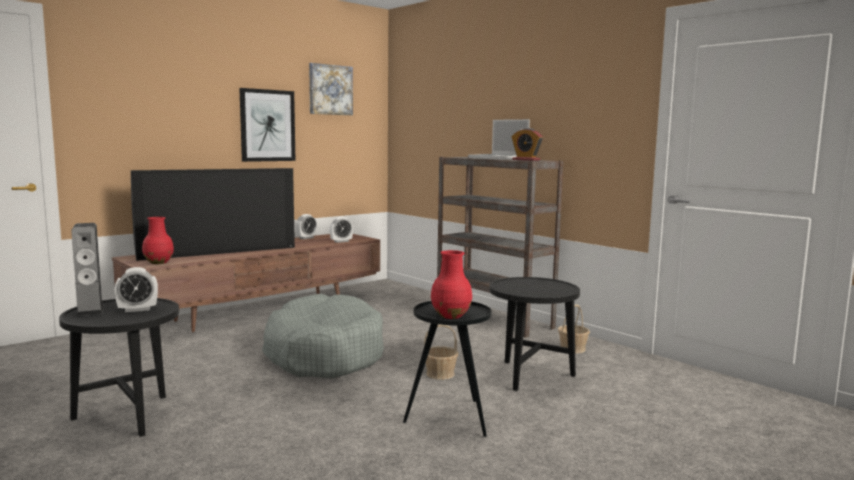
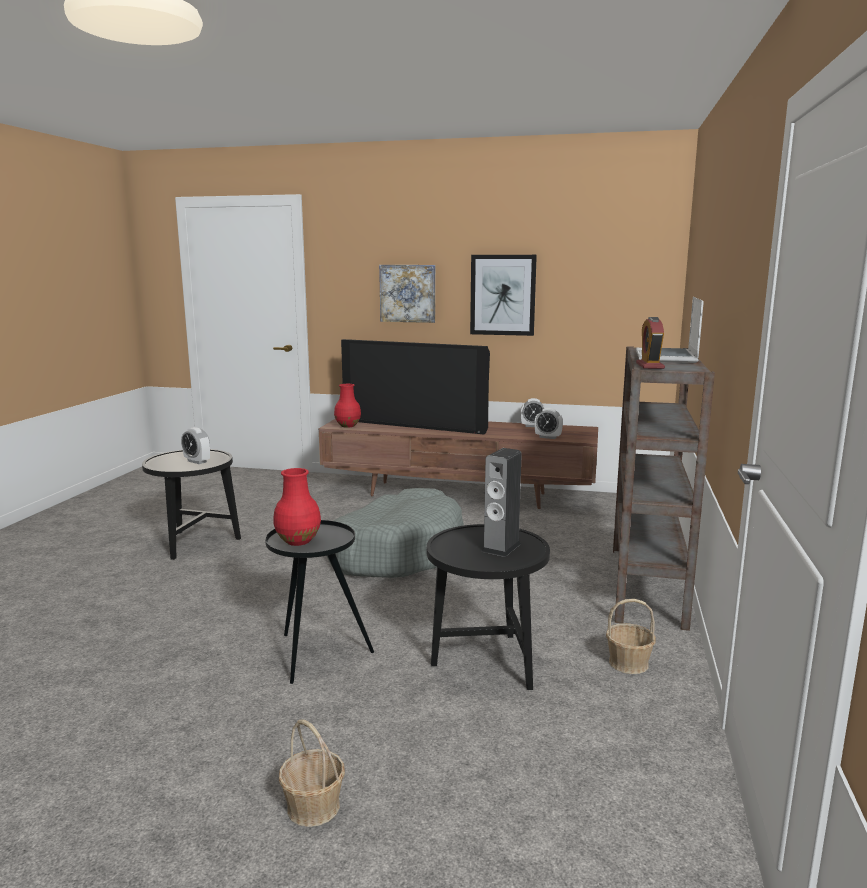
camera: 55 degrees right, 5 degrees up
(90, 310) = (178, 454): speaker -> speaker (501, 547)
(330, 90) = (590, 249): picture -> picture (408, 293)
(440, 374) = (421, 614): basket -> basket (313, 807)

